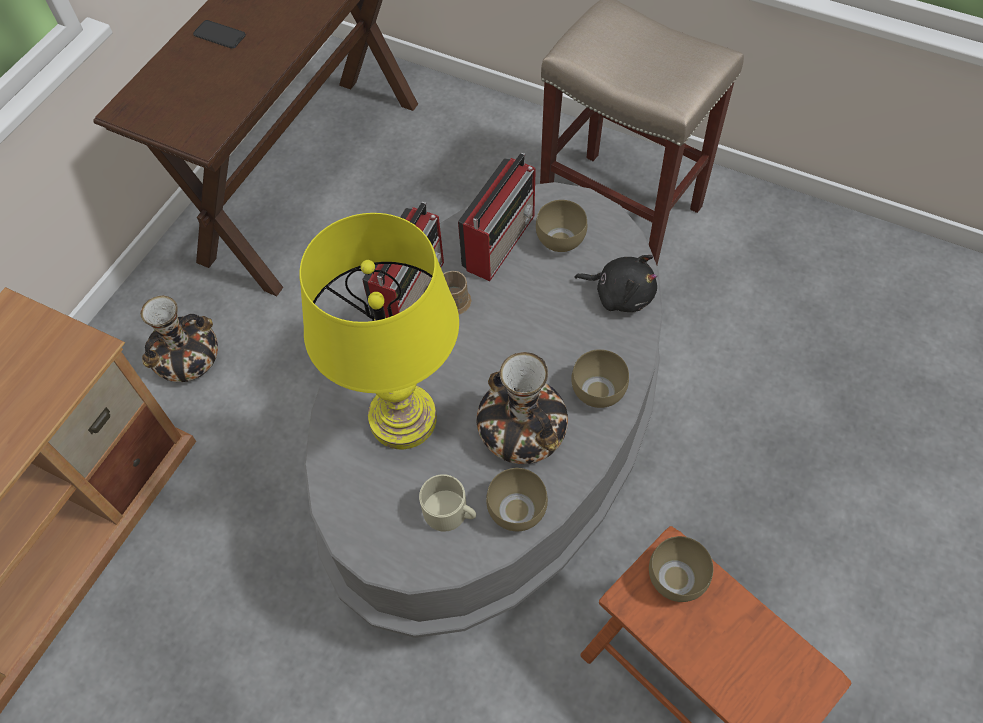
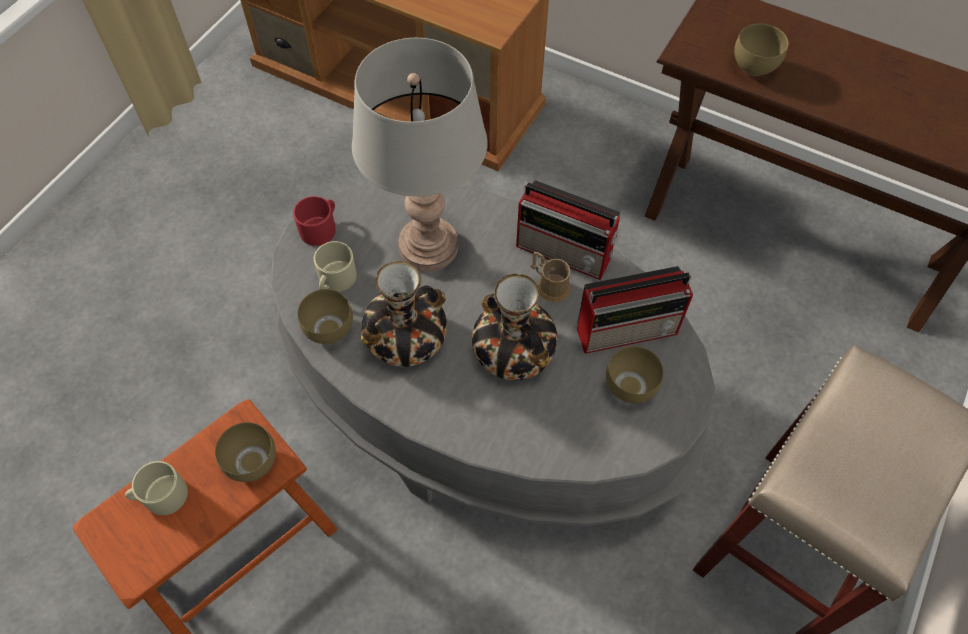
camera: 90 degrees right, 0 degrees up
(189, 358) = (577, 159): vase -> vase (514, 351)
(219, 35) = (828, 53): phone -> none
(374, 540) = (321, 227): none -> red mug
(403, 418) = (429, 247): yellow table lamp -> grey table lamp
(500, 240) = (628, 330): radio -> radio turned 45 degrees counterclockwise
(598, 389) = (444, 406): brown bowl -> brown bowl (756, 66)
(620, 294) = (558, 439): black plush toy -> none
(730, 672) = (160, 496): none -> beige mug

